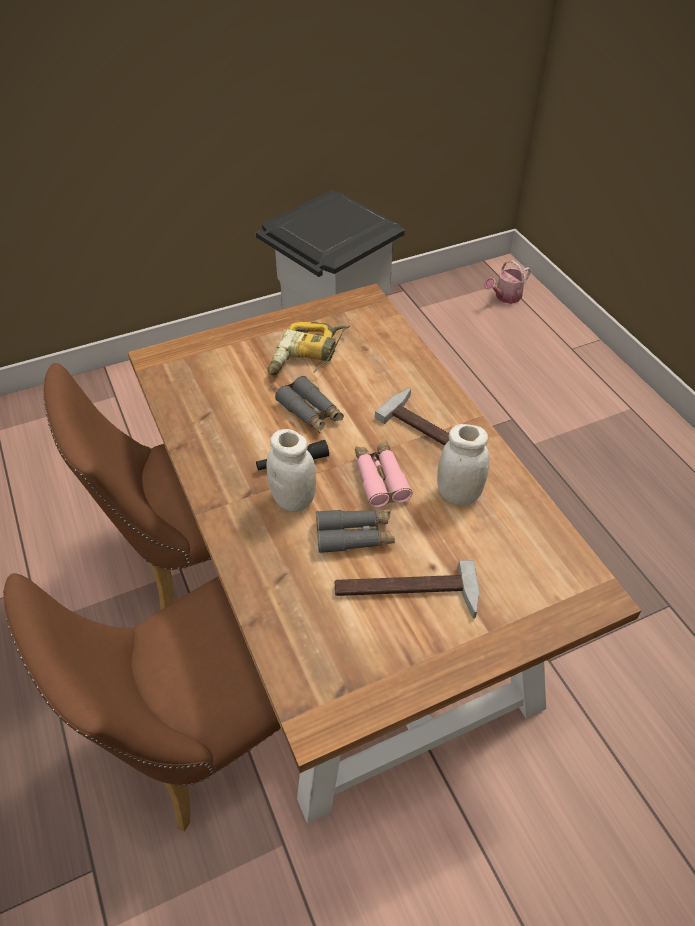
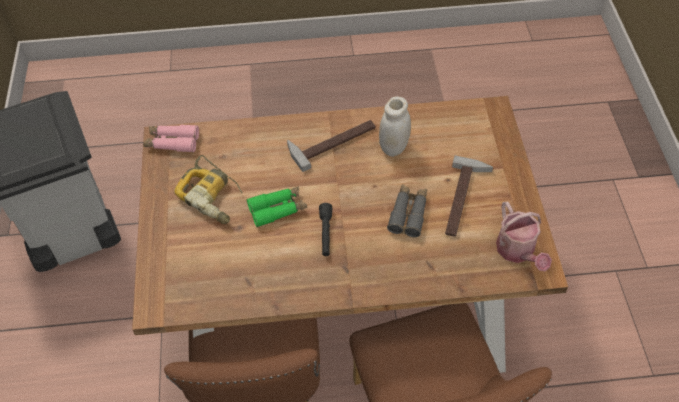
camera: 70 degrees left, 5 degrees up
(293, 500) = (363, 241): white jar -> none
(310, 412) = (278, 209): grey binoculars -> green binoculars
(380, 478) = (363, 185): pink binoculars -> pink binoculars (172, 142)
(505, 297) = (82, 86): watering can -> watering can (518, 252)

